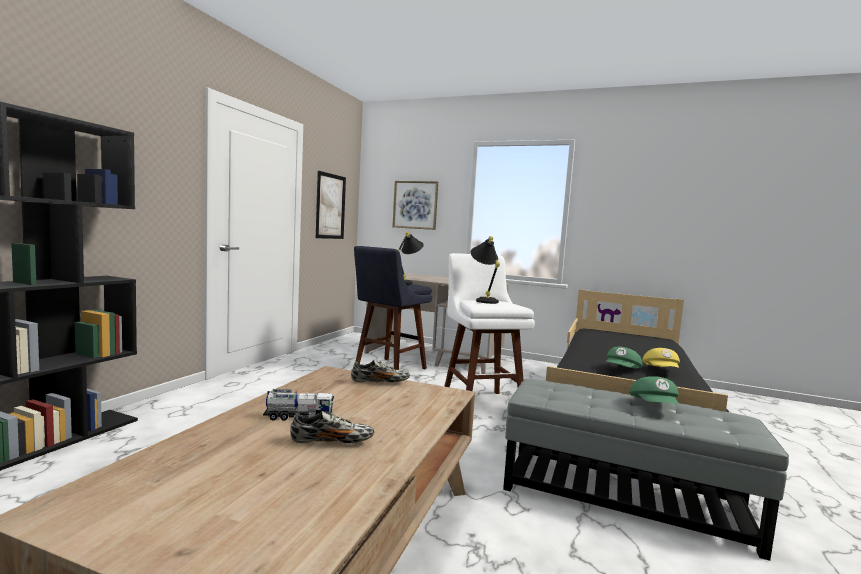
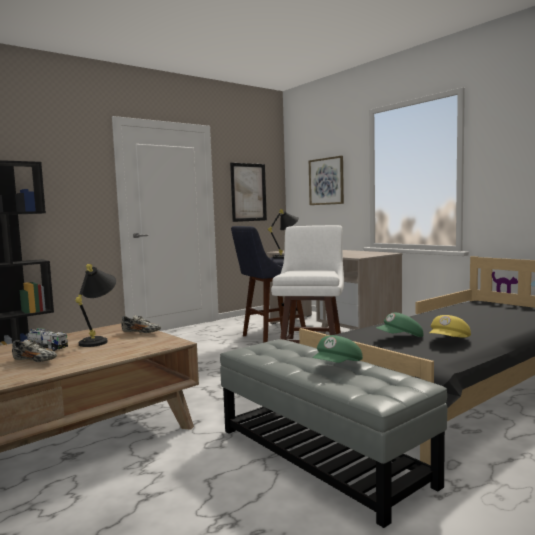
camera: 30 degrees right, 0 degrees up
(483, 300) = (304, 269): black table lamp -> black table lamp (99, 340)

